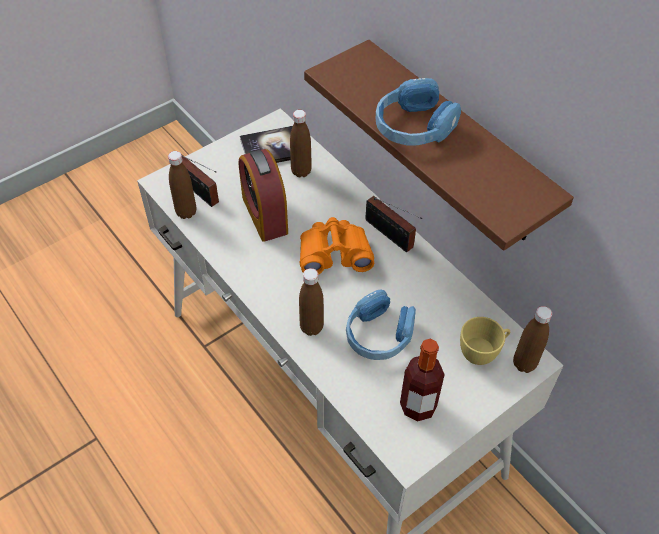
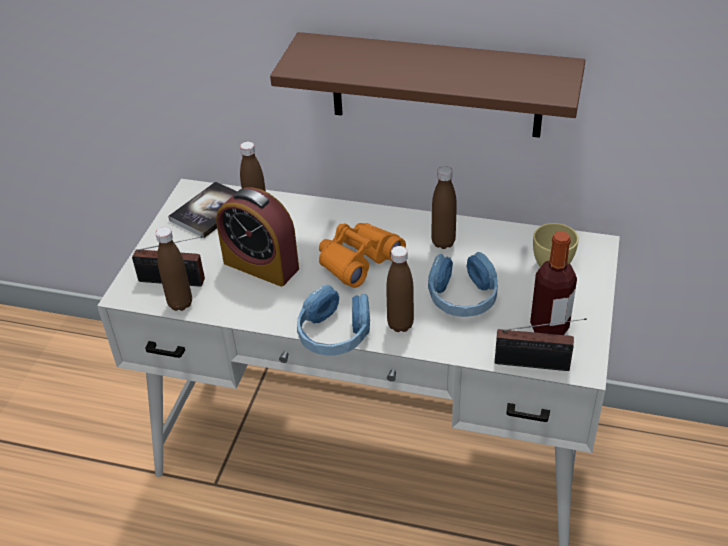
camera: 35 degrees left, 10 degrees down
(391, 236) = (391, 222): radio -> radio (536, 364)
(414, 127) = (414, 70): blue headphones -> blue headphones (334, 333)
(524, 364) = (592, 251): brown bottle -> brown bottle (443, 242)

